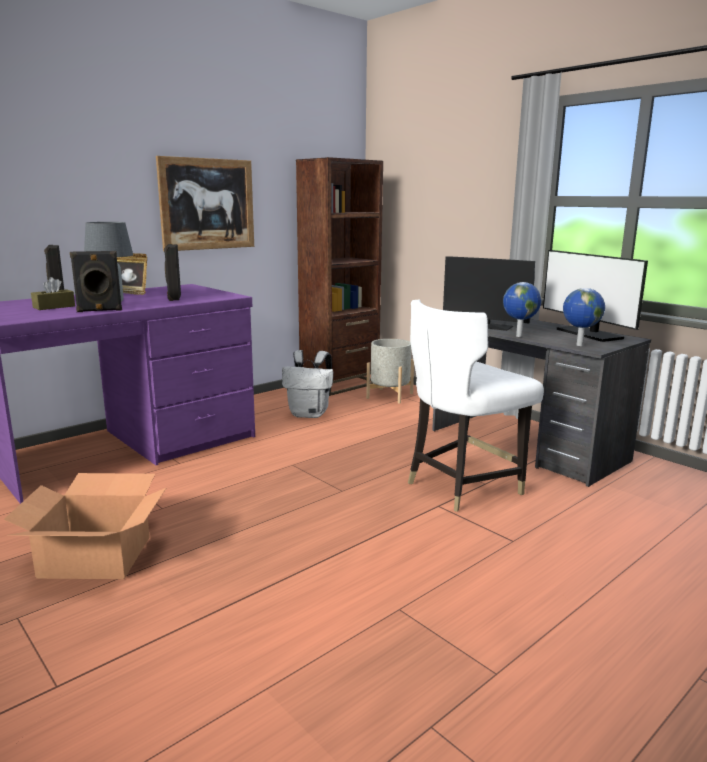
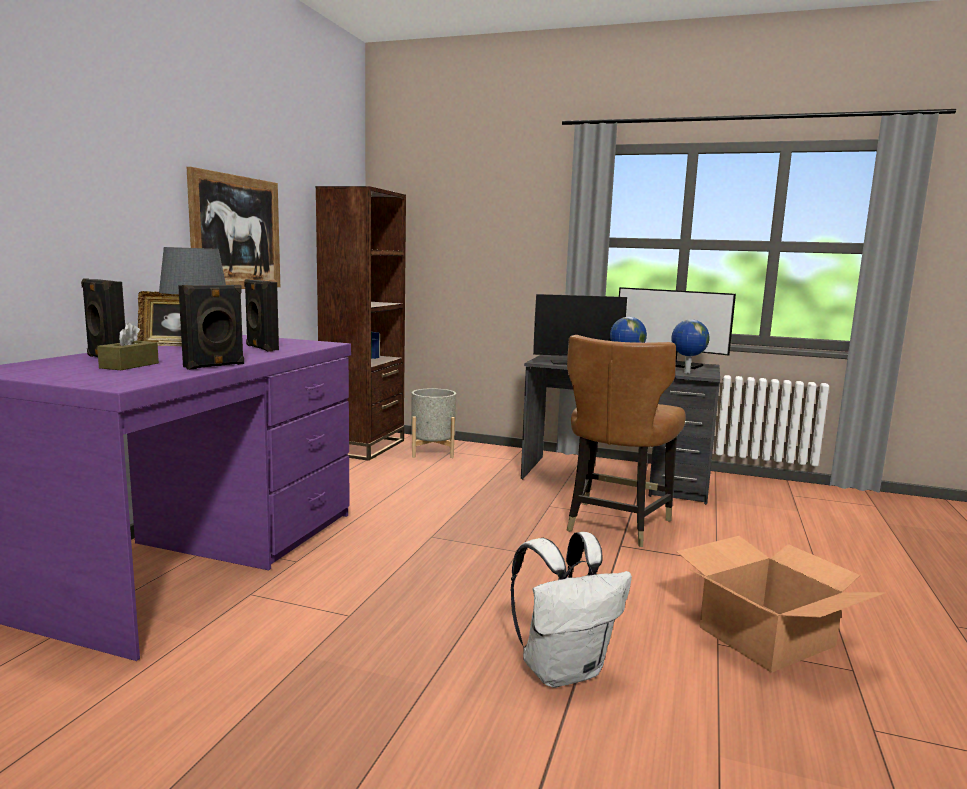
camera: 30 degrees left, 5 degrees down
(96, 556) = (346, 691): cardboard box -> cardboard box (765, 636)
(310, 414) = (375, 482): white backpack -> white backpack (563, 669)
(462, 486) = (615, 524): white chair -> brown chair

